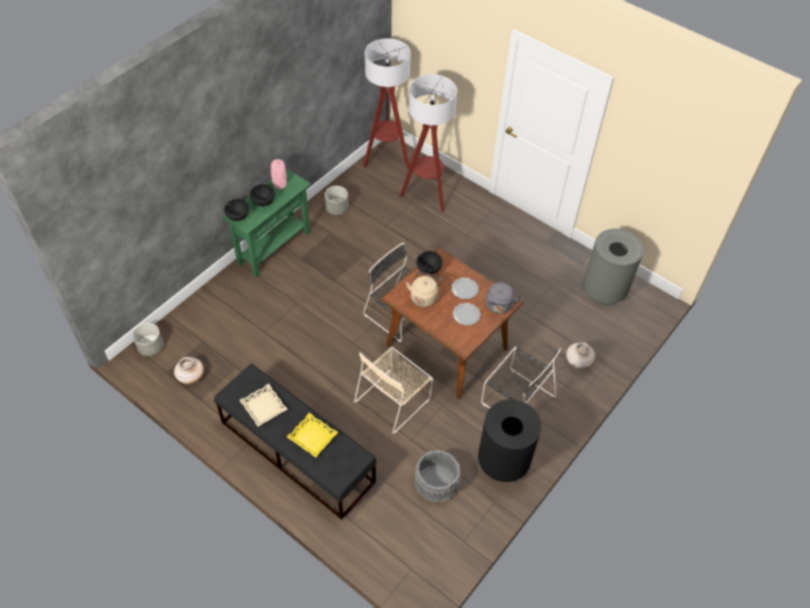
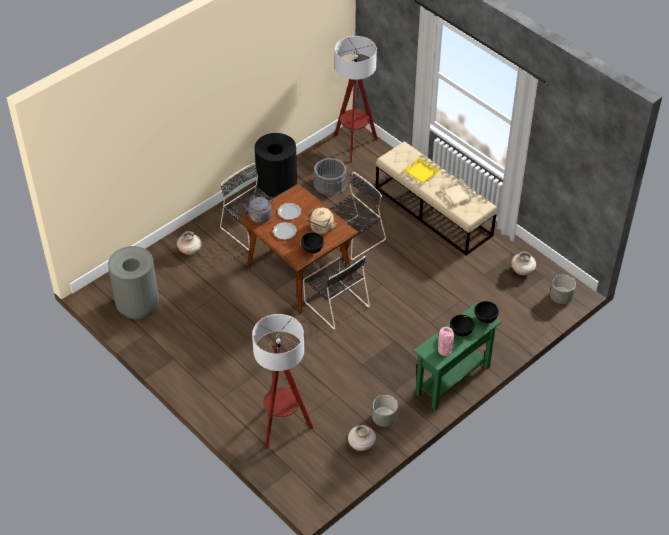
camera: 170 degrees left, 5 degrees down
(296, 451) = (433, 212): black bench -> beige bench
(355, 187) = (361, 444): none -> beige vase
(386, 158) = (319, 481): floor lamp -> floor lamp (354, 145)
(394, 399) = (352, 238): beige chair -> black chair

